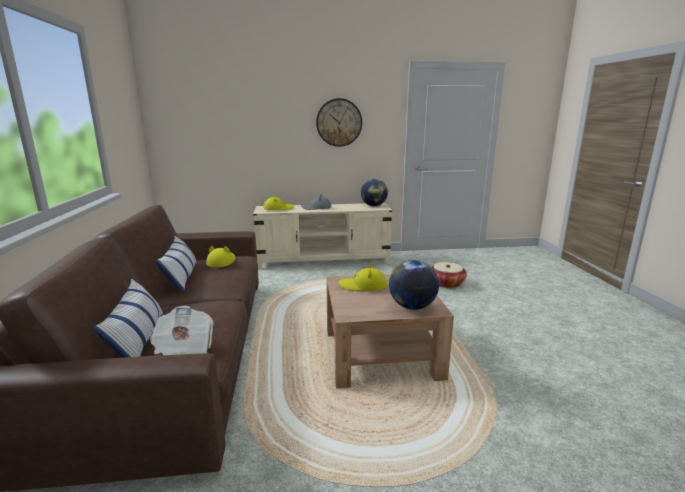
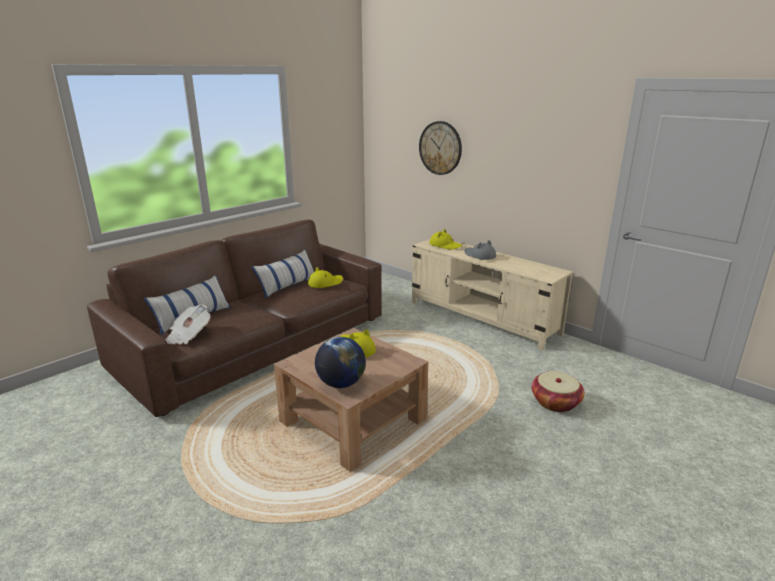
camera: 50 degrees right, 5 degrees up
(339, 122) = (531, 157): wall clock -> wall clock (440, 148)
(373, 206) = (546, 271): globe -> none

